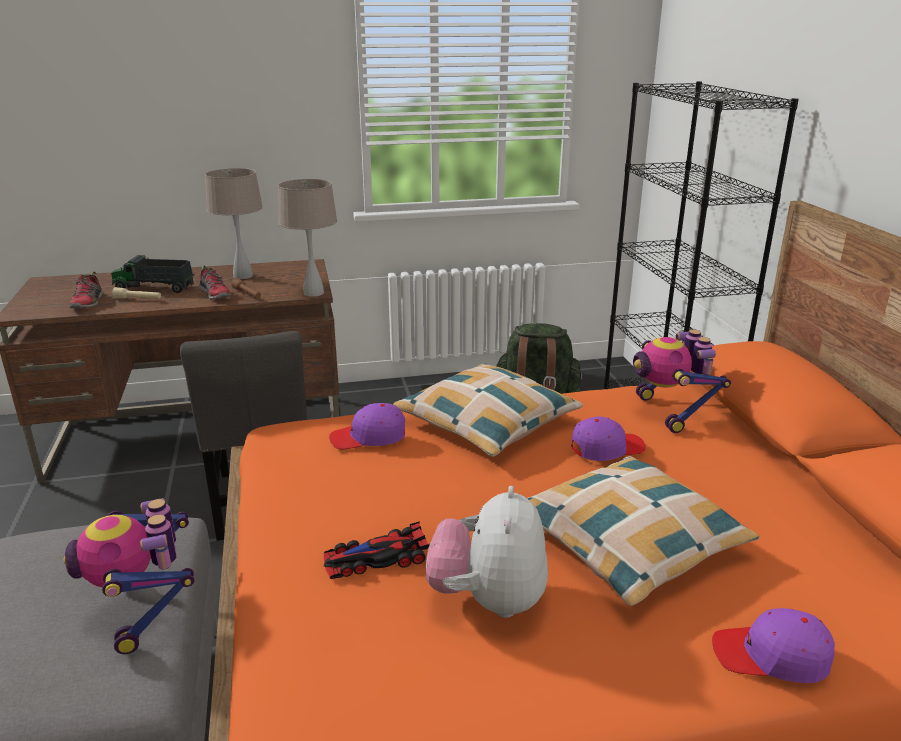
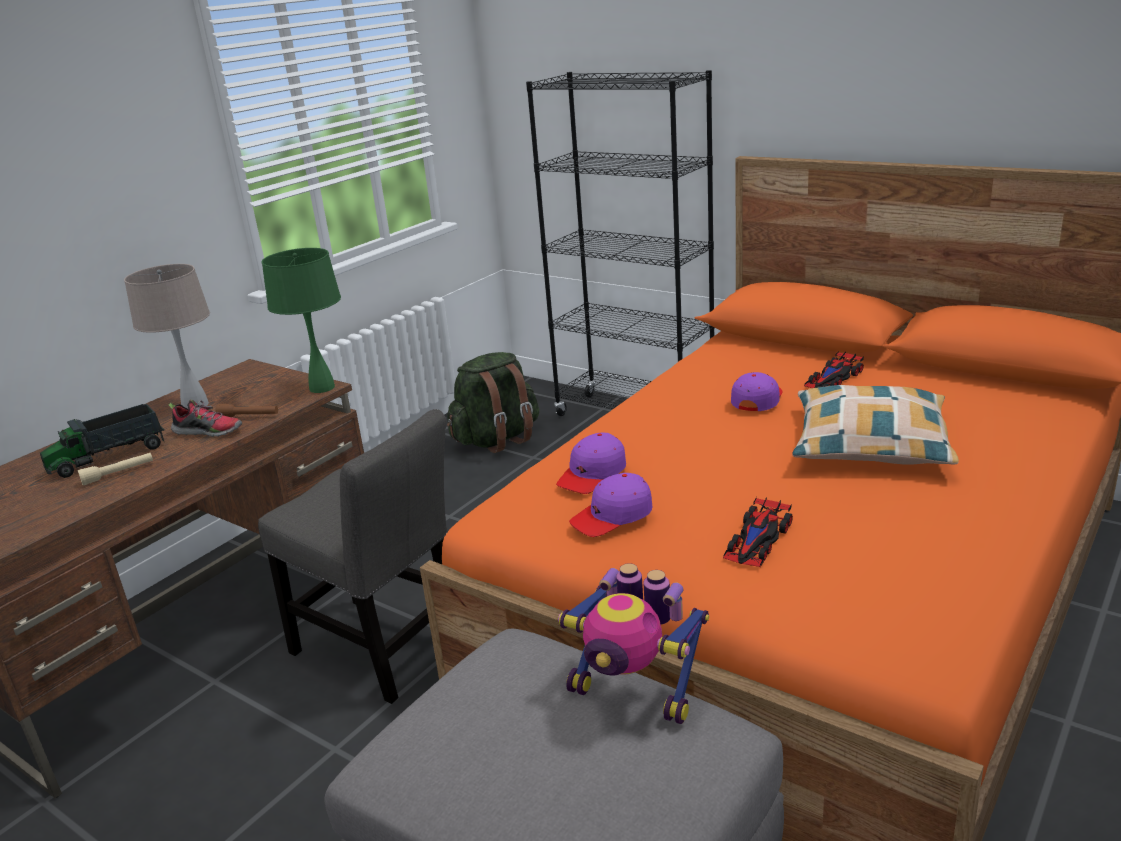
camera: 40 degrees left, 0 degrees up
(88, 303) = (56, 504): shoe -> none
(313, 293) = (321, 388): beige table lamp -> green table lamp
(487, 422) = (644, 424): pillow -> none
(488, 600) = (866, 517): plush toy -> none
(669, 413) = (746, 362): toy robot -> none
(718, 466) = (833, 378): none -> toy car
(771, 656) = (1033, 454): purple cap -> purple cap (612, 516)

